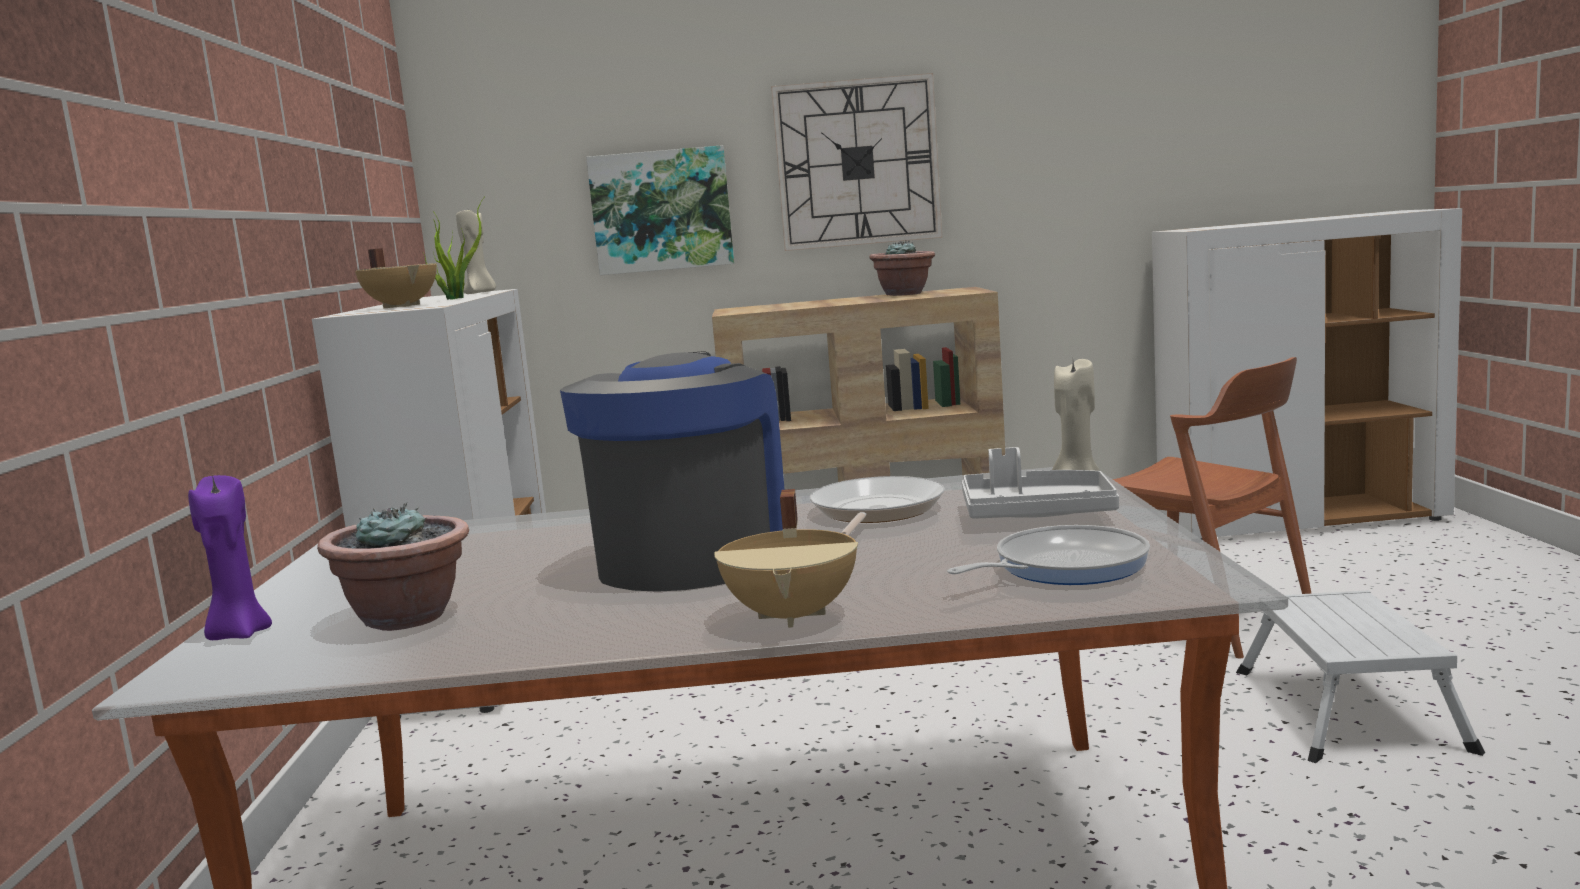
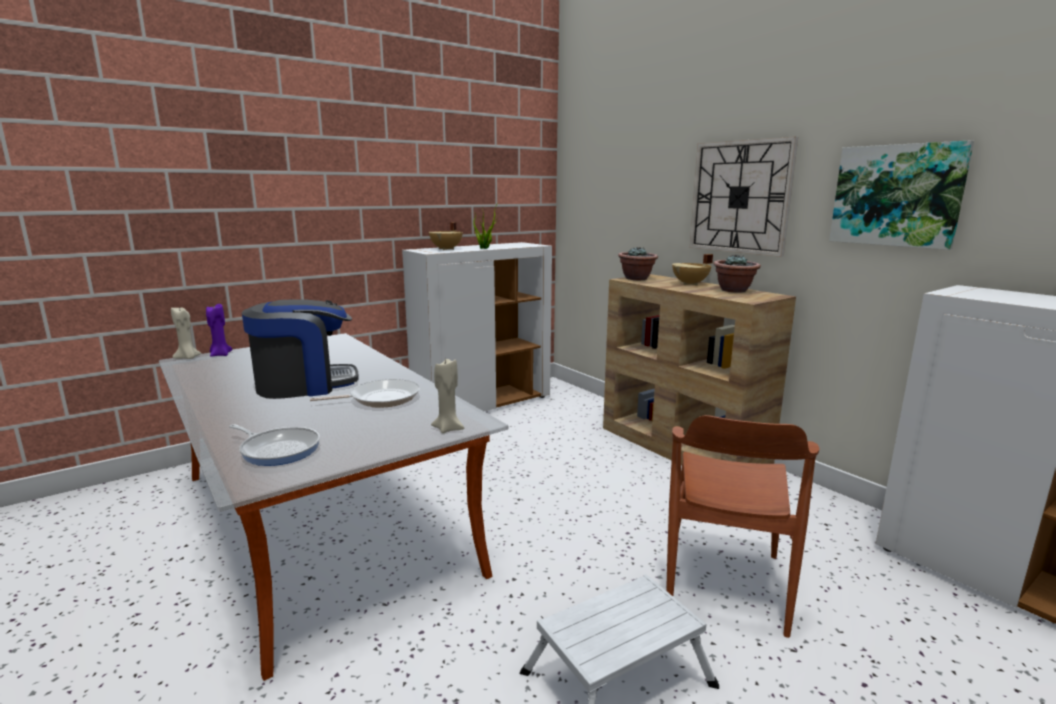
camera: 55 degrees right, 5 degrees up
(407, 617) = (232, 367): potted plant -> potted plant (636, 279)
(480, 293) = (522, 246): beige candle -> beige candle (188, 358)
(661, 211) = (639, 213): picture -> picture (896, 195)
(794, 615) = (216, 416): beige cooking pot -> beige cooking pot (691, 284)
(1035, 514) = (379, 429): grey tray -> none

